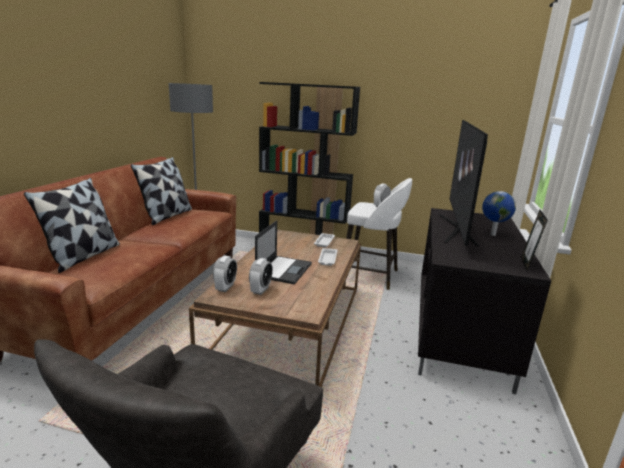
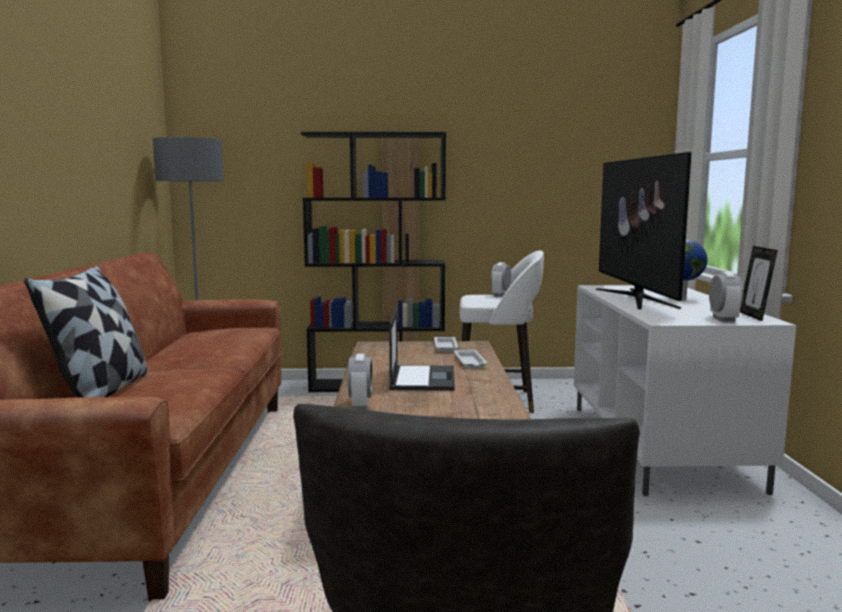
camera: 15 degrees left, 10 degrees down
(166, 216) = (183, 338): pillow -> none
(260, 290) = (414, 401): alarm clock -> alarm clock (723, 319)
(461, 334) = (661, 446): black tv stand -> white tv stand

